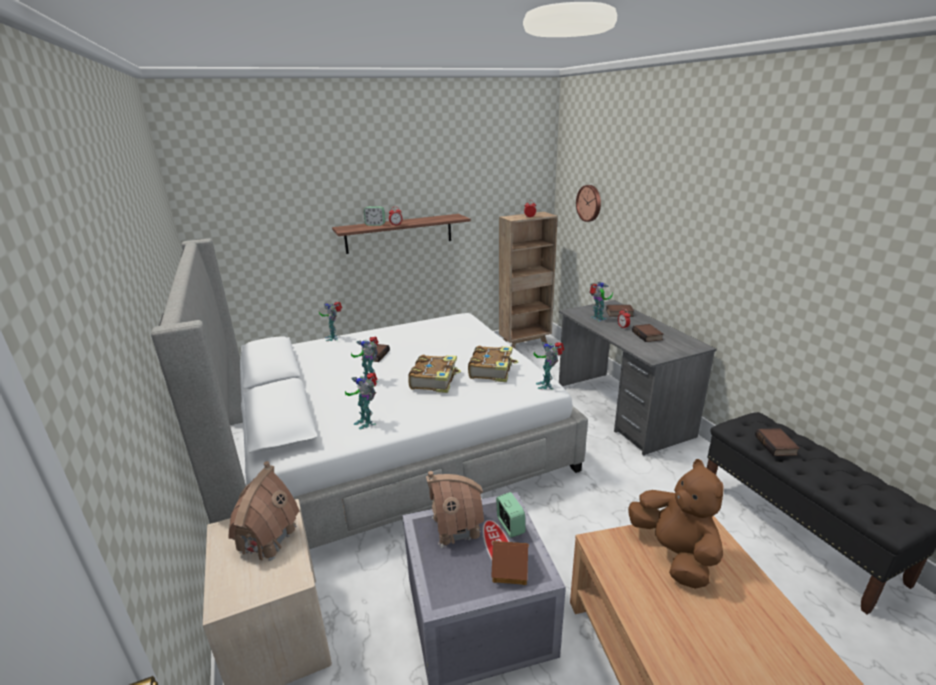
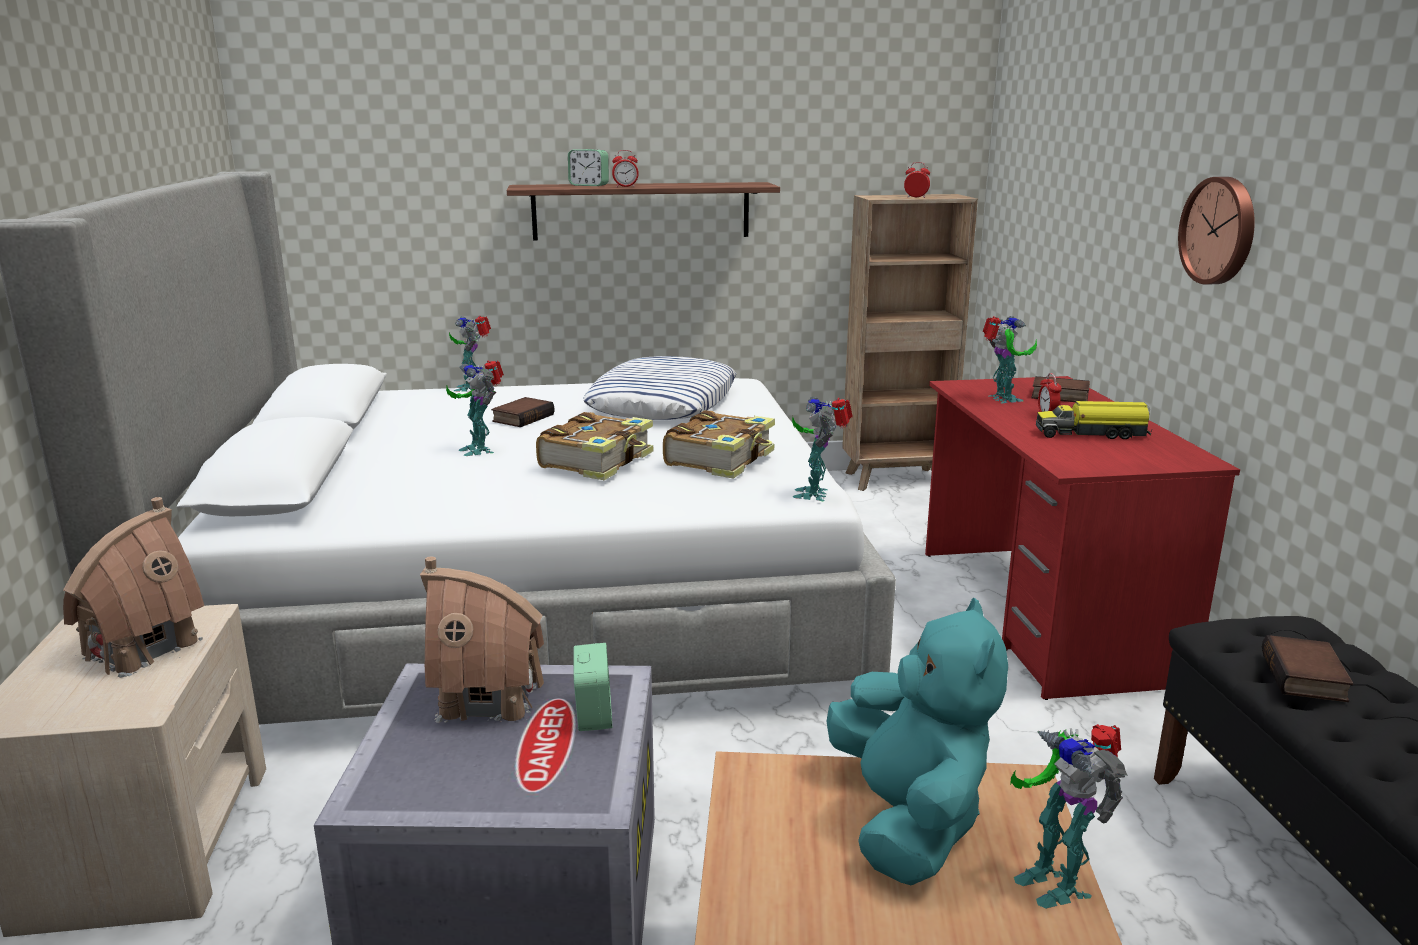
camera: 15 degrees right, 5 degrees down
(366, 422) = (422, 503): toy robot -> toy robot (1055, 880)
(436, 335) = (663, 402): none -> pillow
(510, 568) = (541, 778): toy house -> none
(589, 203) = (1040, 168): wall clock -> wall clock (1220, 231)
(621, 410) = (1042, 613): grey desk -> red desk
(648, 336) = (1092, 434): book -> toy truck
(674, 553) = (908, 821): brown plush toy -> turquoise plush toy

